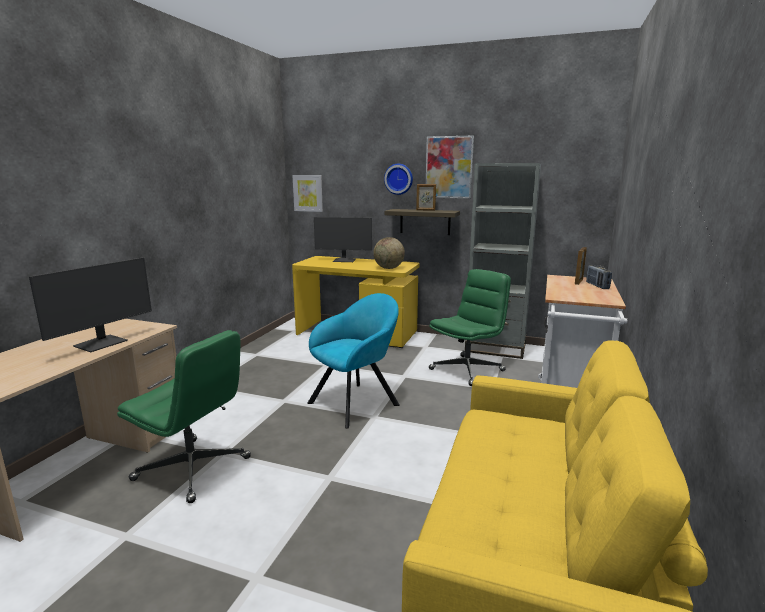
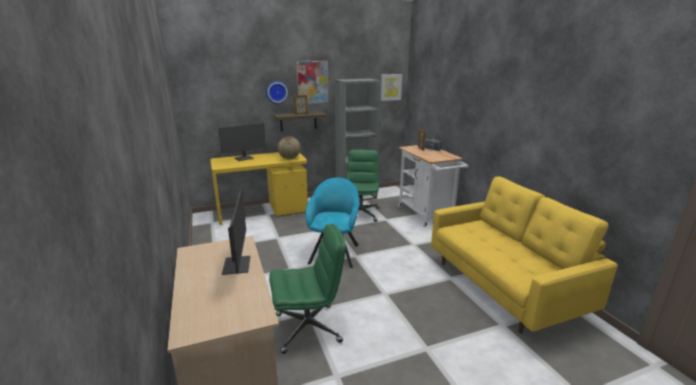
camera: 40 degrees left, 5 degrees up
(308, 193) = (197, 107): picture -> picture (390, 87)

